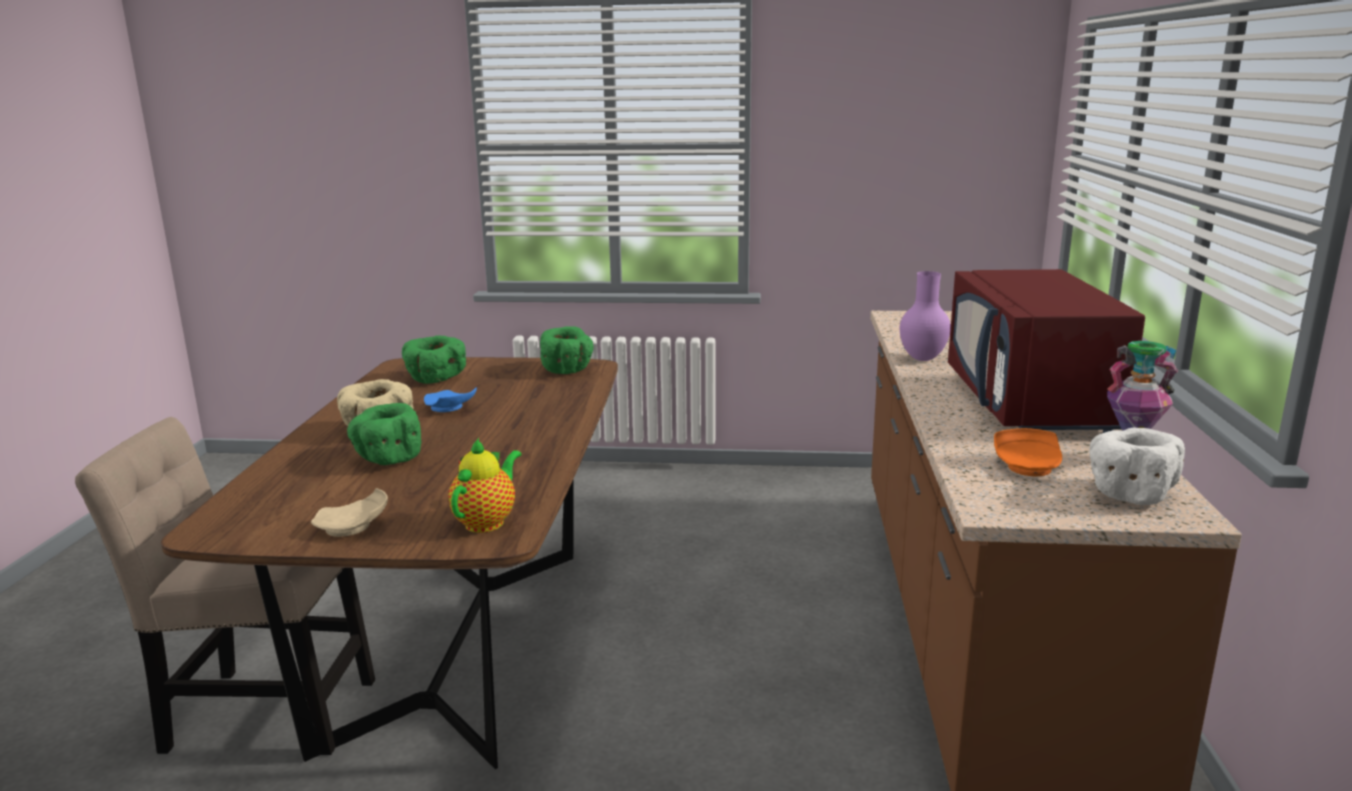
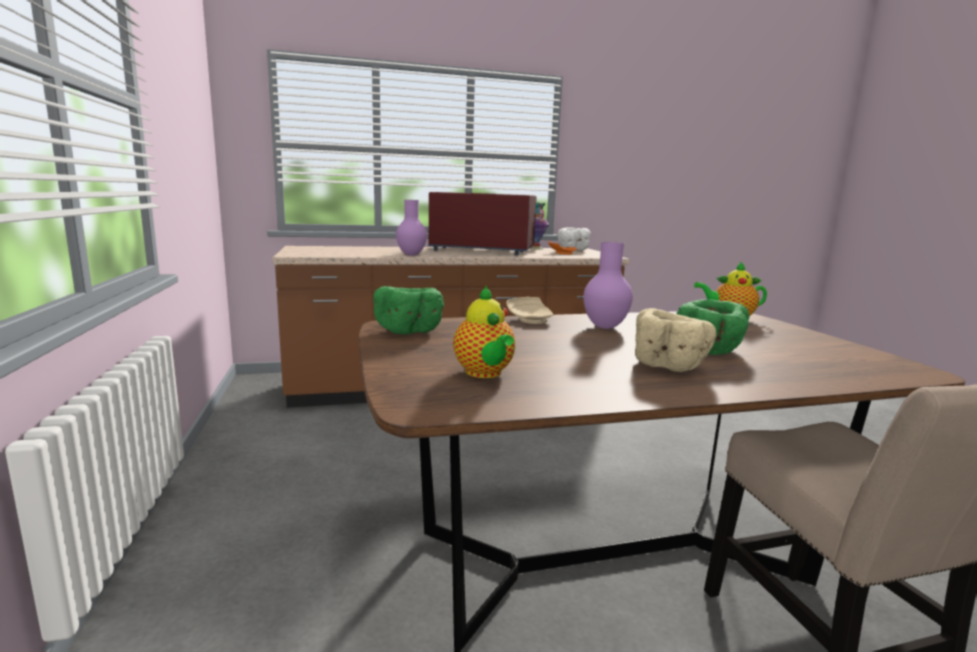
camera: 110 degrees left, 5 degrees down
(354, 527) = (805, 339): beige plate -> beige plate (531, 320)
(435, 380) = (485, 373): green bowl -> teapot
(449, 409) = (573, 352): blue plate -> none
(514, 436) = (604, 327): none -> purple vase
(1030, 404) = (481, 250): red microwave -> red microwave turned 150 degrees counterclockwise

